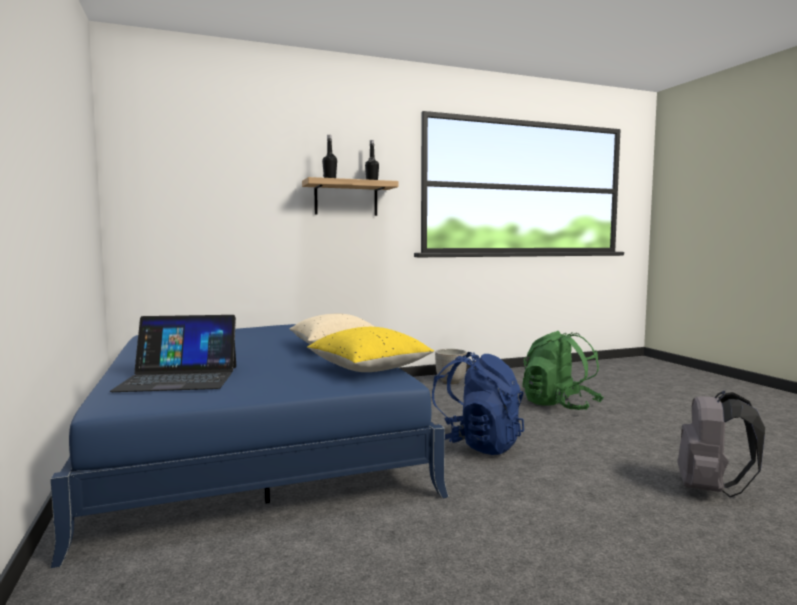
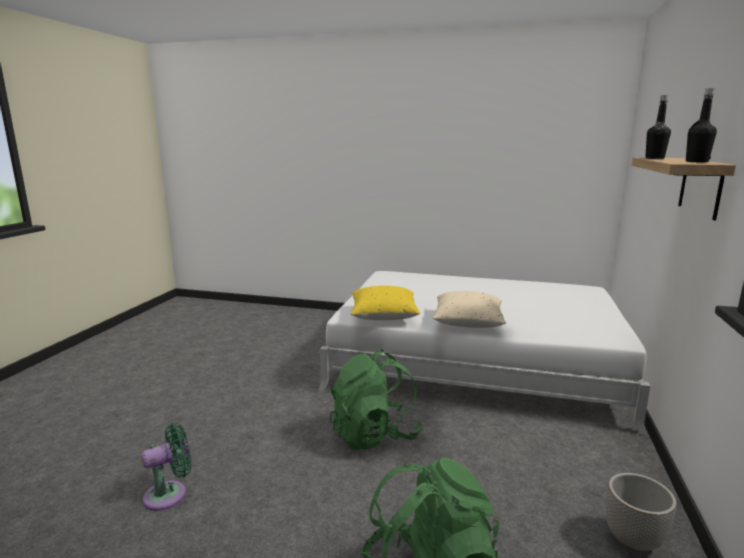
camera: 125 degrees right, 10 degrees up
(179, 378) = (417, 281): laptop -> none
(250, 439) = (475, 361): blue bed -> white bed
(475, 445) = (374, 435): blue backpack -> green backpack
(710, 490) = (170, 494): grey backpack -> green fan

